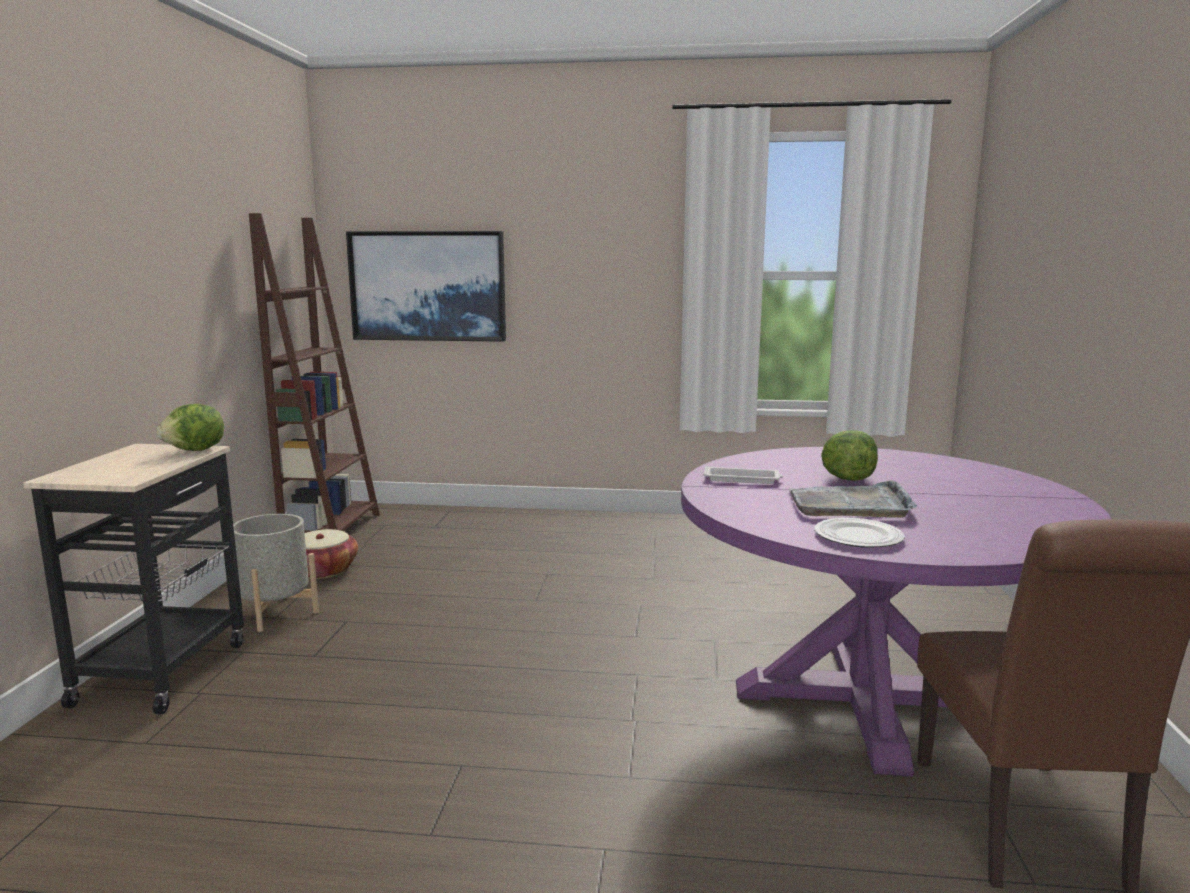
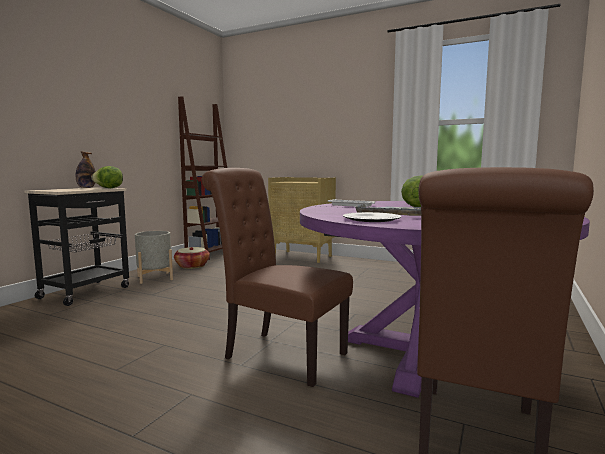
camera: 20 degrees right, 5 degrees down
(131, 450) = (86, 187): none -> bottle
(428, 286) = (269, 136): picture -> none
(518, 520) = (302, 257): none -> beige cabinet
(668, 744) = (279, 354): none -> brown chair

